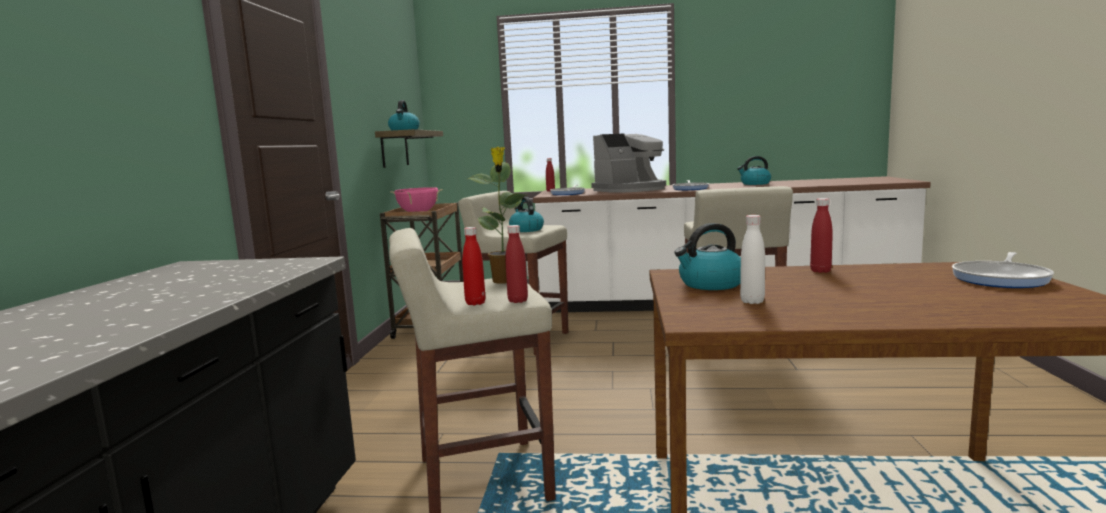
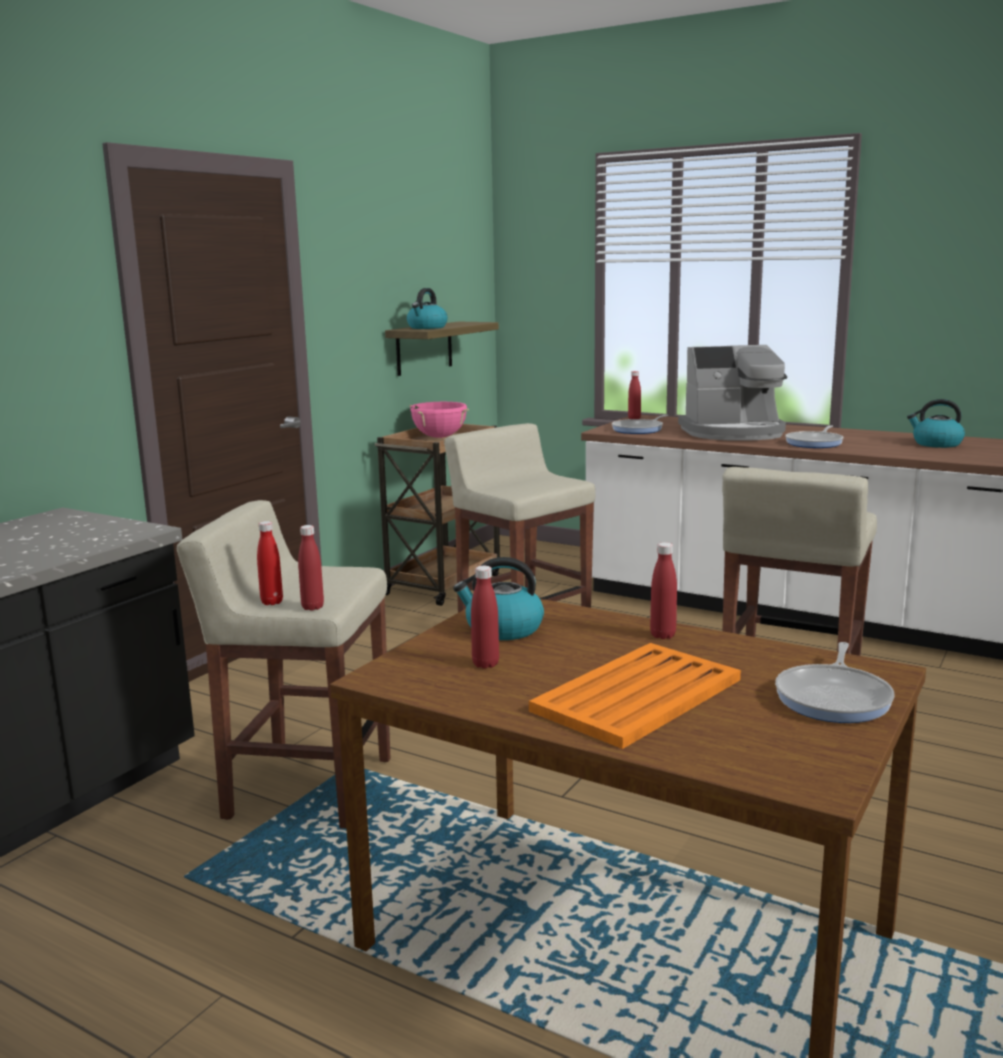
camera: 25 degrees right, 5 degrees up
(504, 281) = (350, 575): potted plant -> none
(526, 230) = (528, 485): kettle -> none
(752, 301) = (485, 664): white bottle -> red bottle
(896, 297) = (639, 694): none -> orange tray
(1001, 279) = (834, 698): frying pan -> frying pan turned 45 degrees counterclockwise

